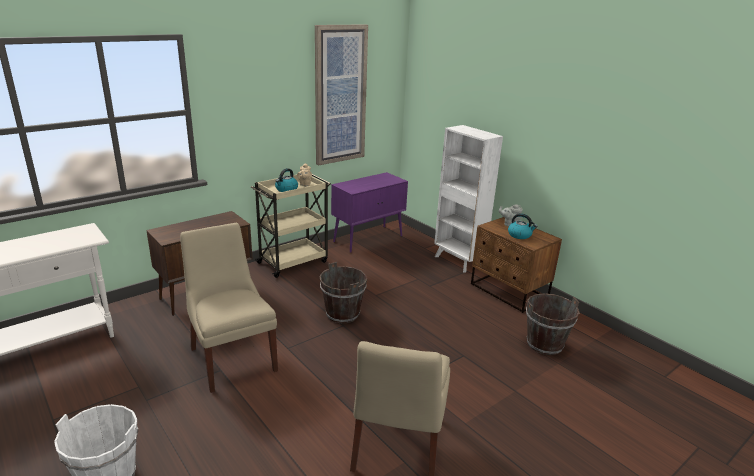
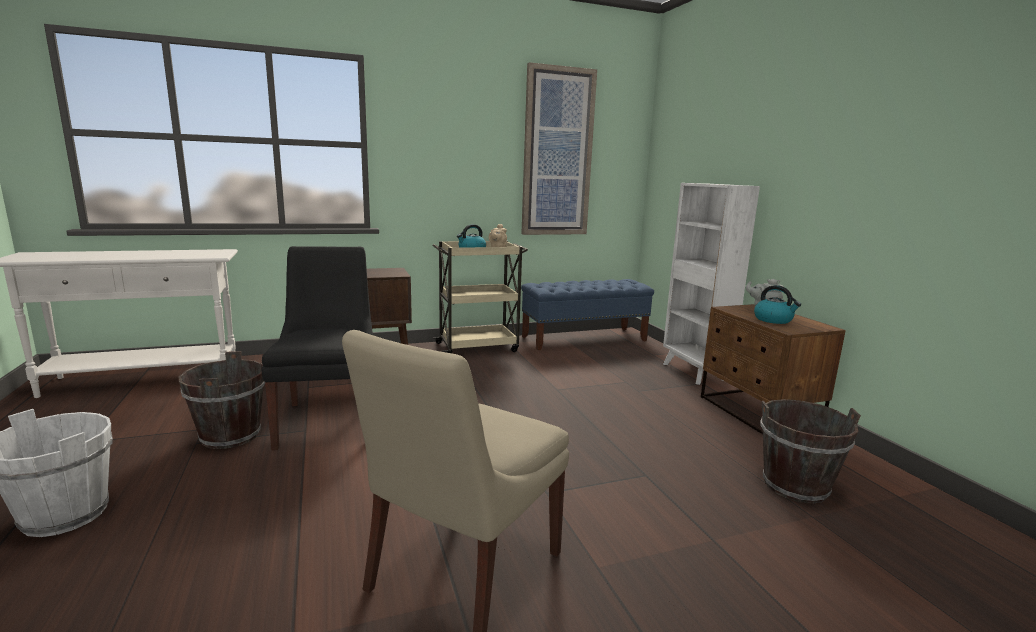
camera: 20 degrees right, 10 degrees down
(232, 357) = (330, 420): beige chair -> black chair
(343, 314) = (500, 401): brown bucket -> brown bucket (231, 436)
(368, 239) = (584, 338): purple cabinet -> blue bench

